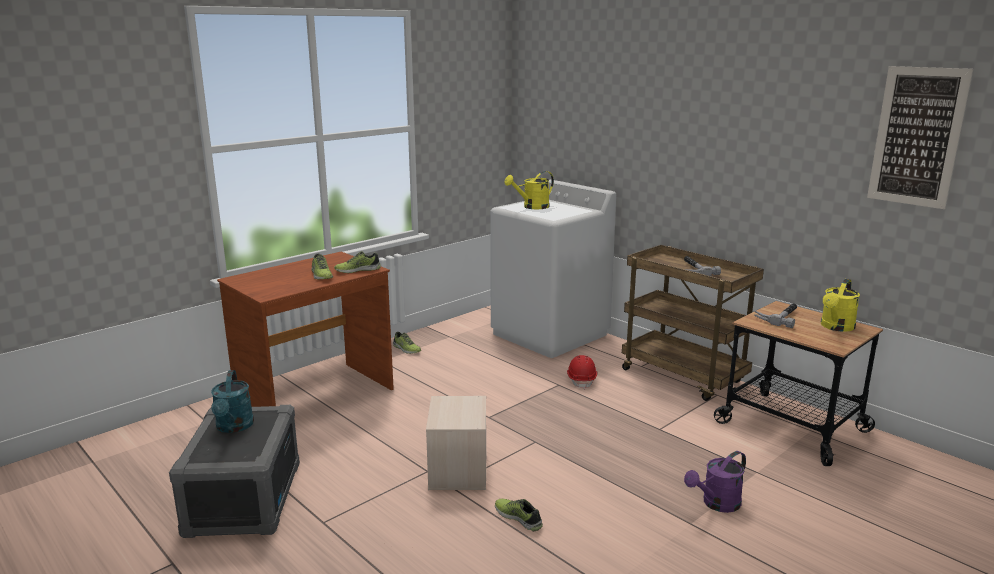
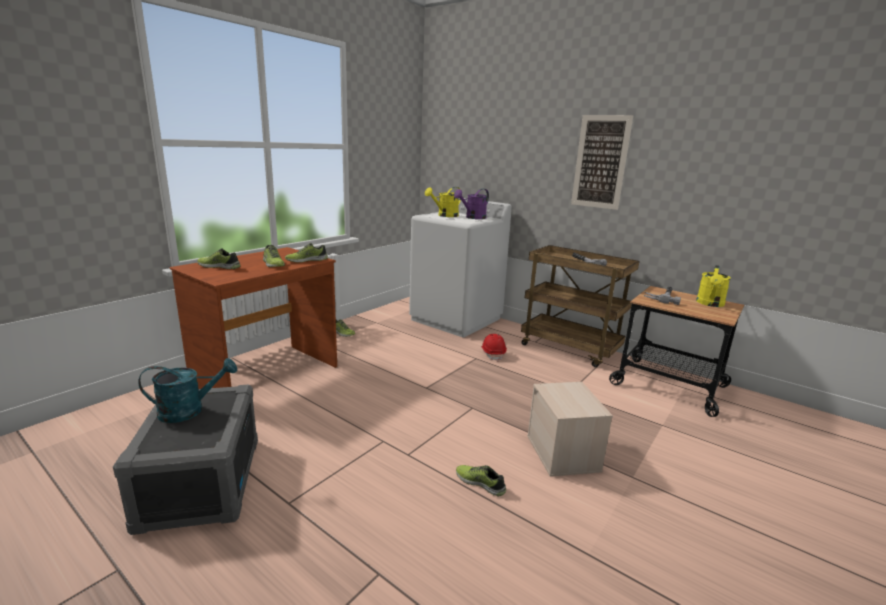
camera: 10 degrees left, 0 degrees up
(234, 427) = (189, 410): turquoise watering can -> turquoise watering can turned 90 degrees counterclockwise
(266, 279) = (219, 267): none -> shoe
(459, 471) = (412, 439): beige storage box -> beige storage box (564, 453)
(716, 504) = (645, 456): purple watering can -> purple watering can (473, 218)
(917, 137) = (781, 147): picture -> picture (600, 162)

